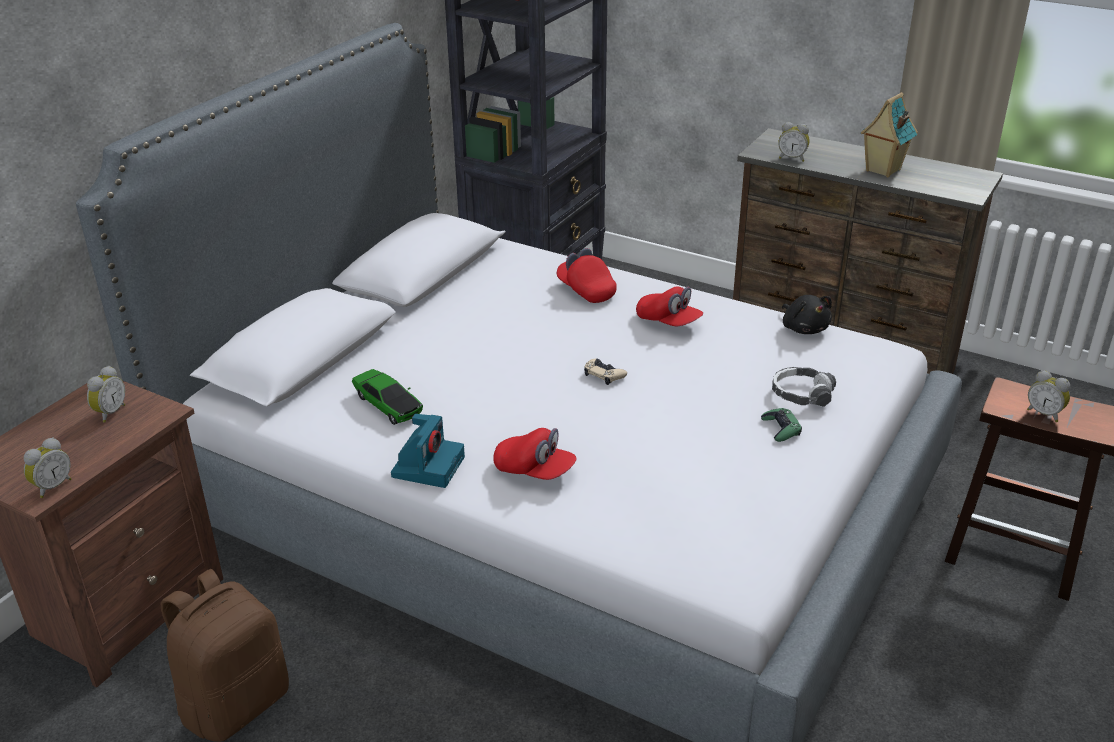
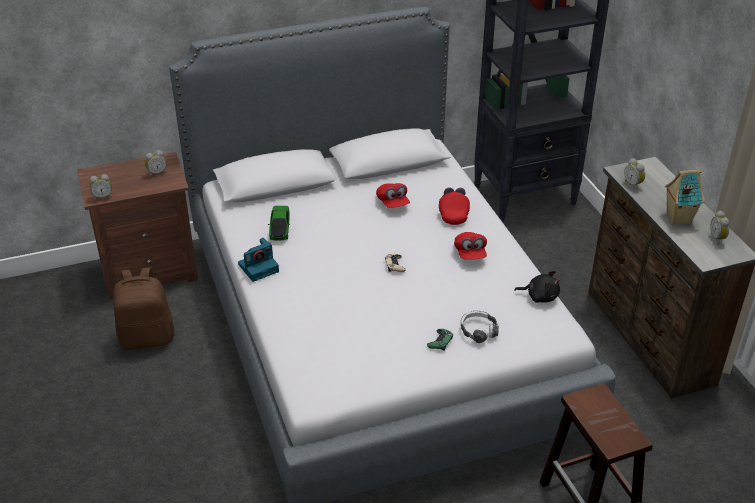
camera: 40 degrees right, 5 degrees up
(534, 470) = (298, 295): red cap -> red cap (392, 203)
(804, 328) = (540, 296): black plush toy -> black plush toy turned 90 degrees counterclockwise
(1044, 413) = (597, 418): alarm clock -> alarm clock (718, 239)

